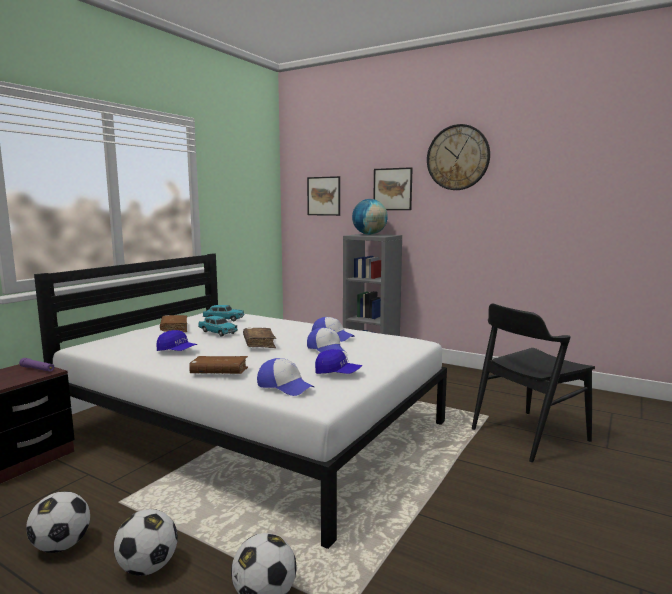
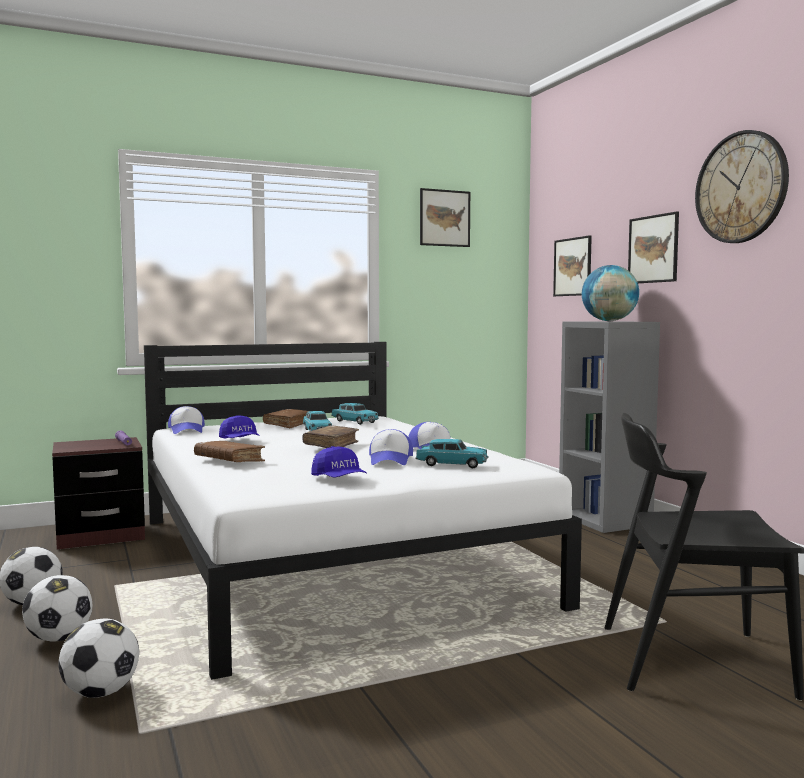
camera: 35 degrees right, 5 degrees down
(235, 157) = (444, 218): none -> picture
(285, 386) = (253, 479): cap -> cap (187, 430)
(371, 347) = (452, 464): none -> turquoise toy car

